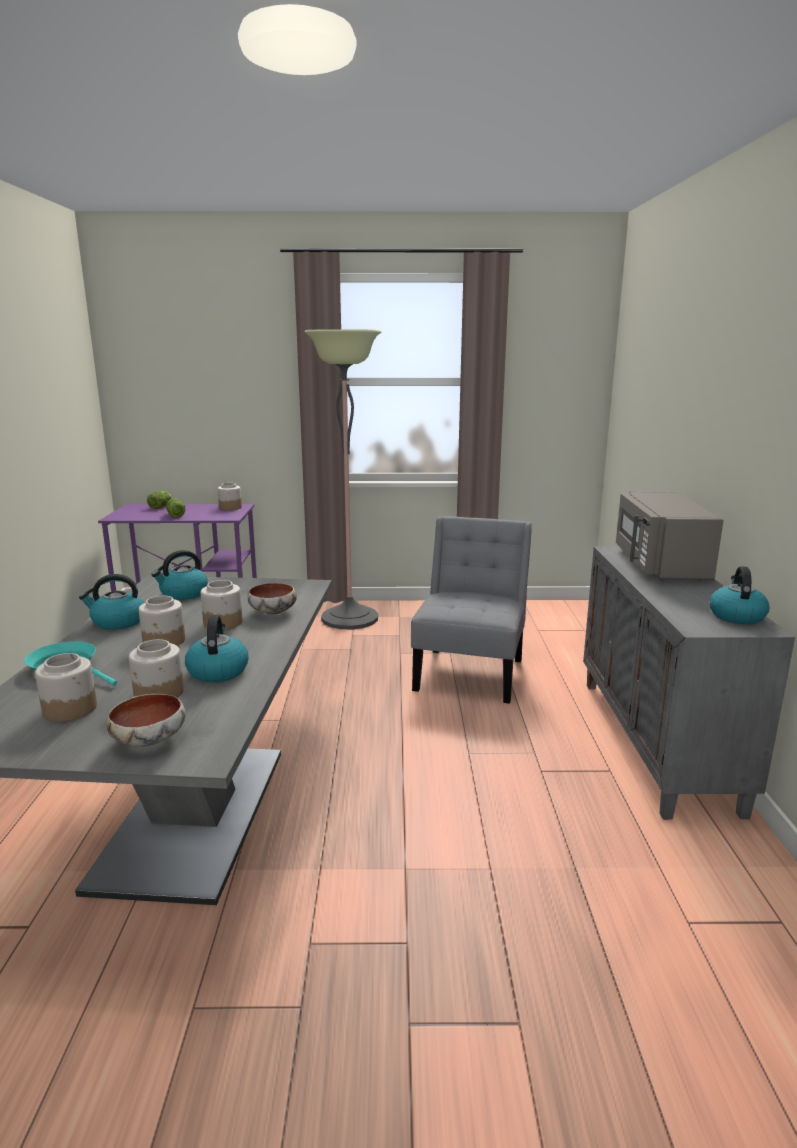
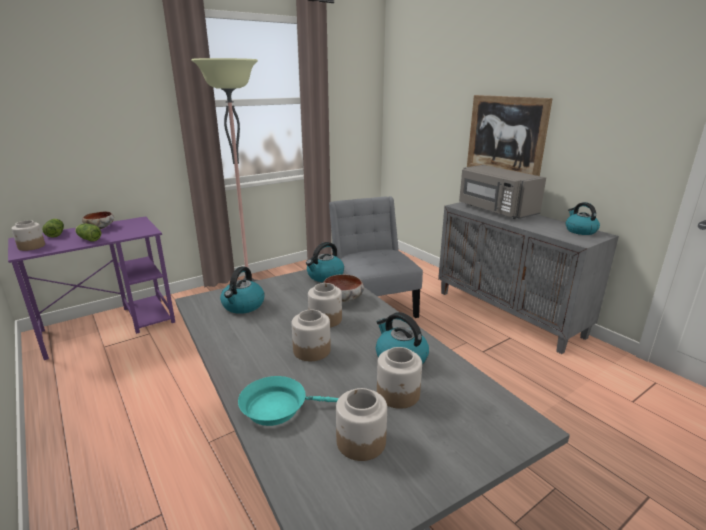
camera: 35 degrees left, 5 degrees up
(118, 622) = (236, 348): kettle -> kettle (325, 276)
(150, 739) = (470, 433): bowl -> bowl (100, 227)
(230, 508) = (131, 223): jar -> jar (31, 246)
(704, 447) = (506, 136): none -> picture

